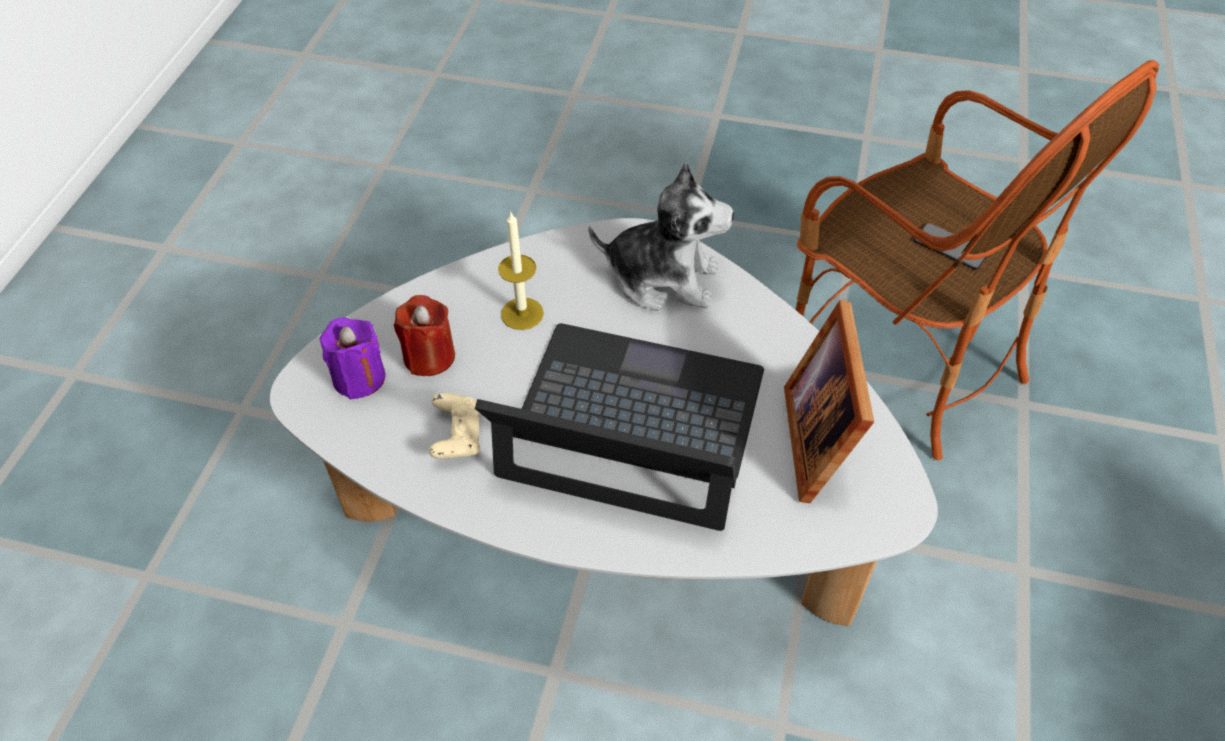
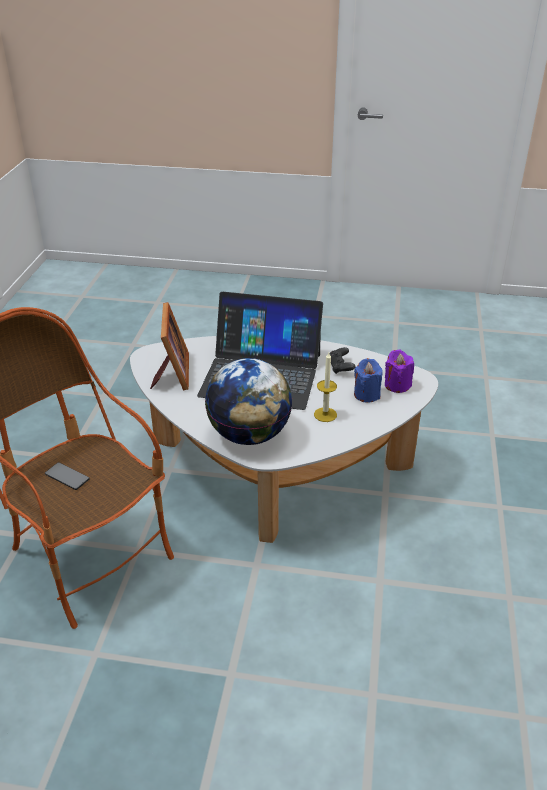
camera: 175 degrees right, 15 degrees down
(429, 356) = (366, 394): red candle -> blue candle
(457, 436) = (340, 367): beige game controller -> black game controller
(663, 278) = (249, 435): plush toy -> globe

